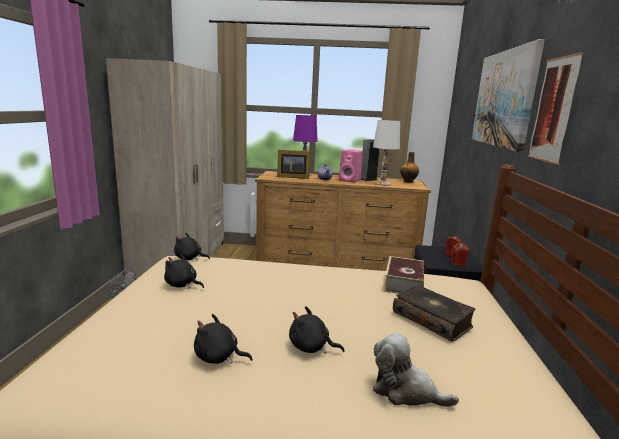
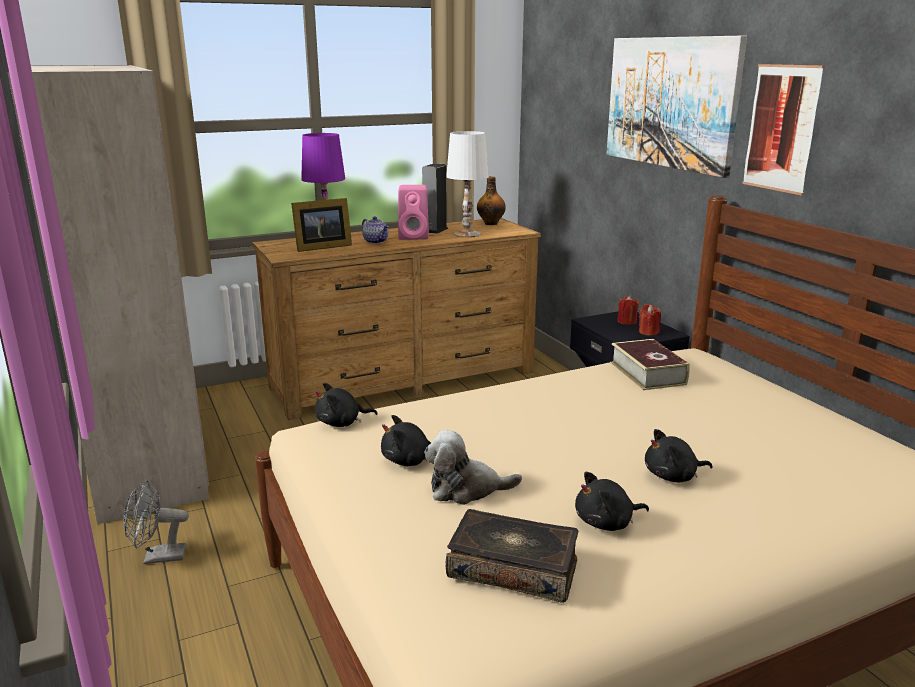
camera: 30 degrees left, 5 degrees up
(405, 391) = (802, 483): plush toy -> plush toy (466, 489)
(432, 320) = (730, 406): book -> book (513, 568)

